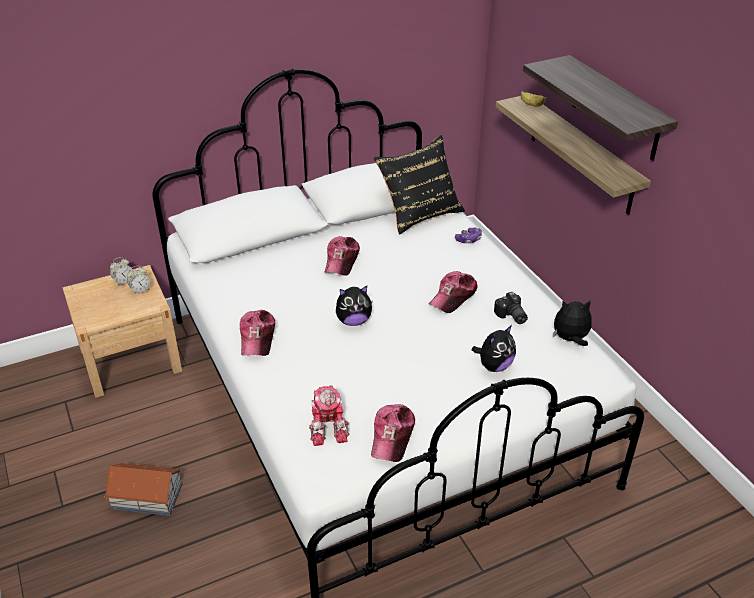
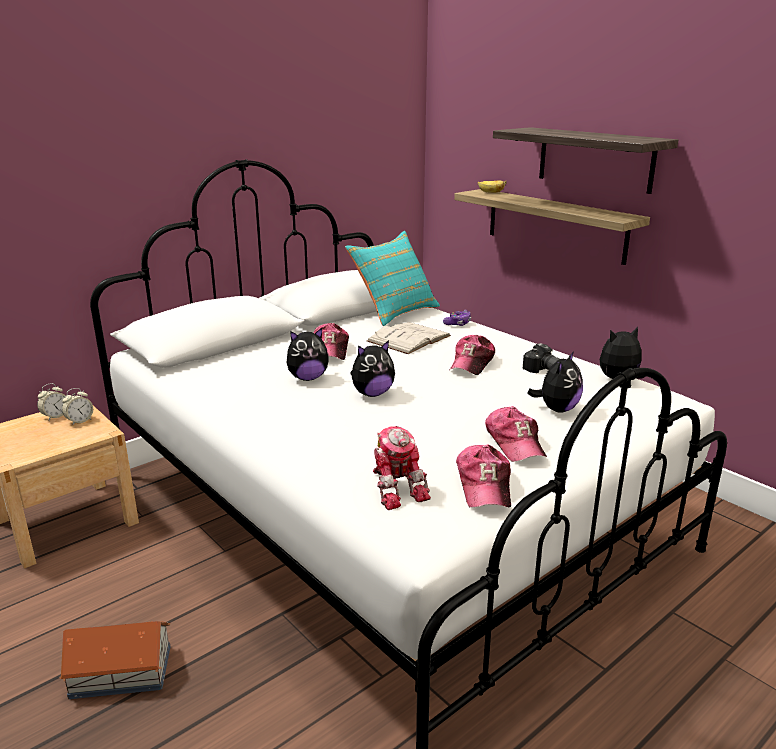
camera: 15 degrees left, 15 degrees down
(257, 338) = (261, 421): cap -> cap (515, 443)
(310, 293) = (308, 378): none -> plush toy
(415, 254) = (409, 338): none -> white book
(420, 213) = (395, 311): black pillow -> turquoise pillow

